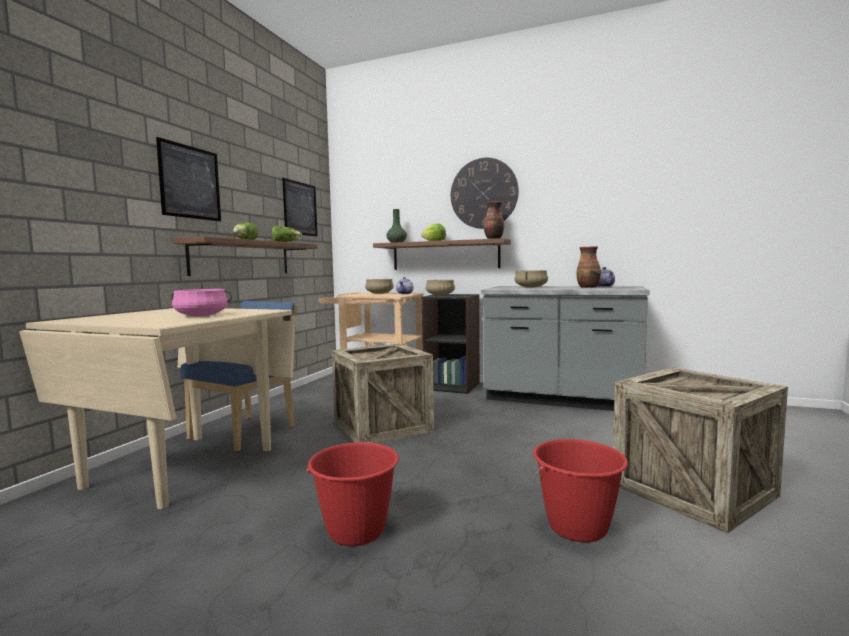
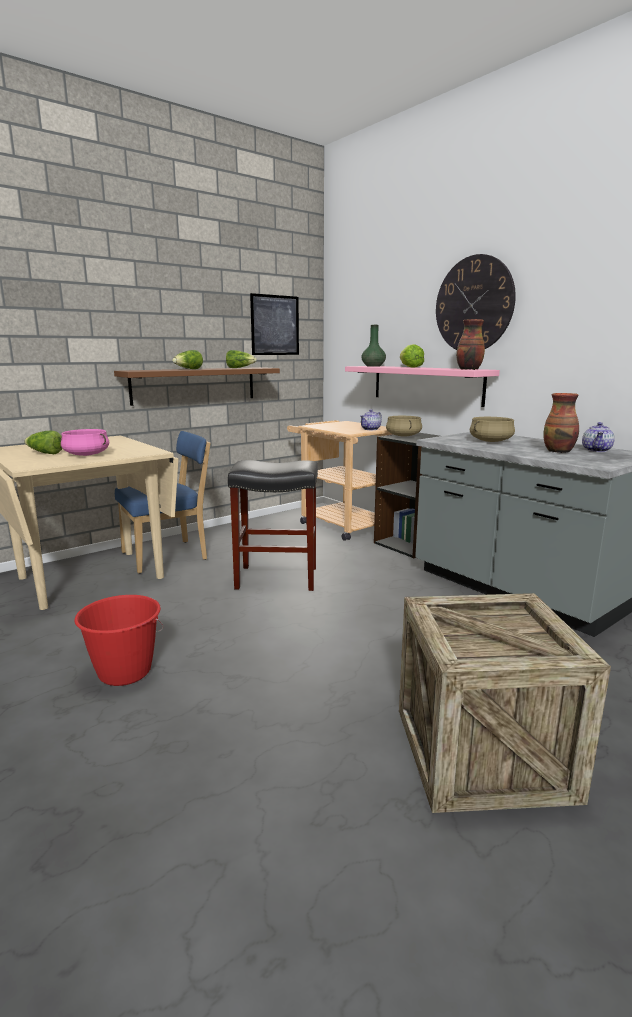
camera: 30 degrees right, 10 degrees up
(142, 318) = (45, 453): none -> lettuce
(190, 182) = (132, 314): picture -> none
(379, 293) = (348, 426): beige cooking pot -> none
(382, 427) = (275, 578): crate -> black stool
(445, 255) = (426, 384): brown shelf -> pink shelf
(577, 527) = (291, 740): red bucket -> none

